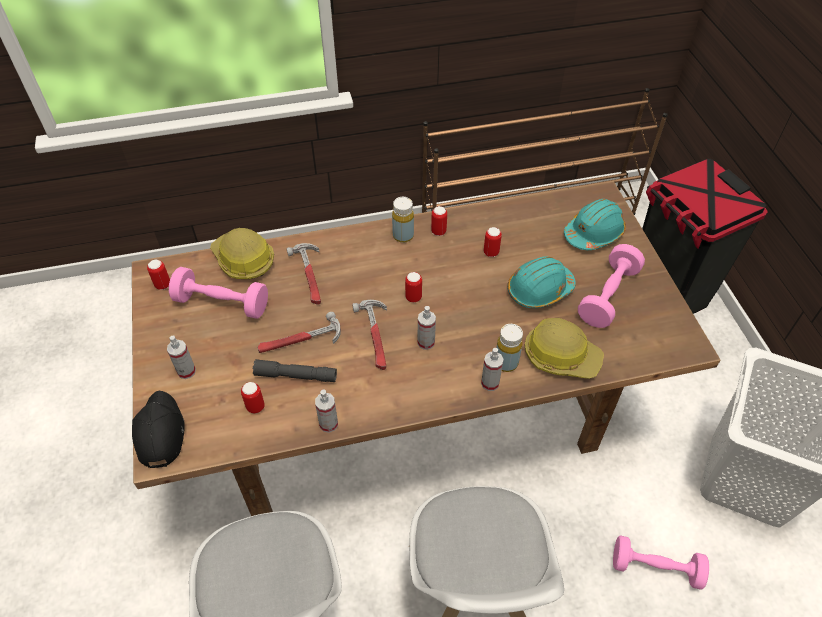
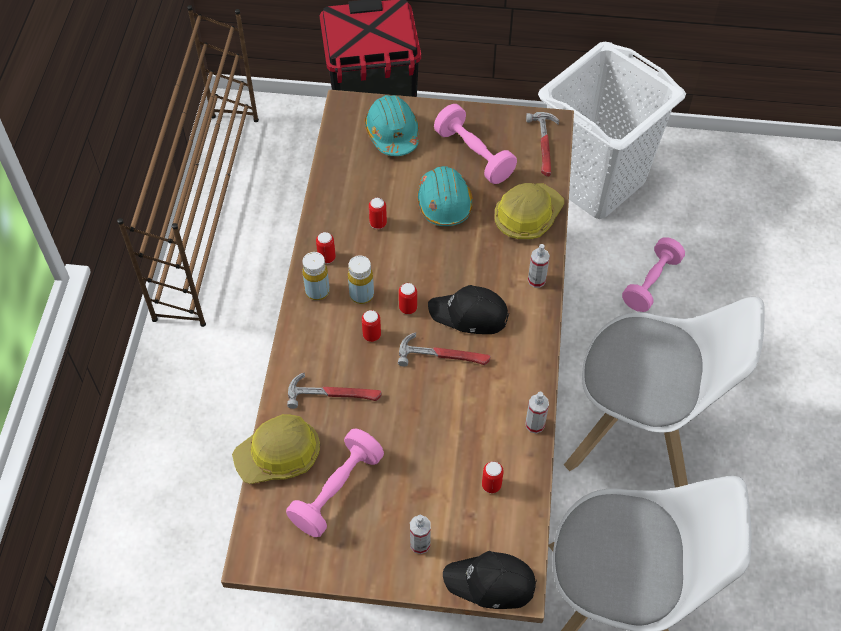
camera: 70 degrees left, 5 degrees up
(163, 285) = (278, 550): can -> can (372, 335)
(296, 375) = (466, 439): grey flashlight -> none
(300, 340) = (422, 425): hammer -> hammer (545, 146)
(426, 342) = (469, 315): spray bottle -> black cap
(506, 363) = (519, 260): yellow bottle -> yellow bottle (361, 295)

